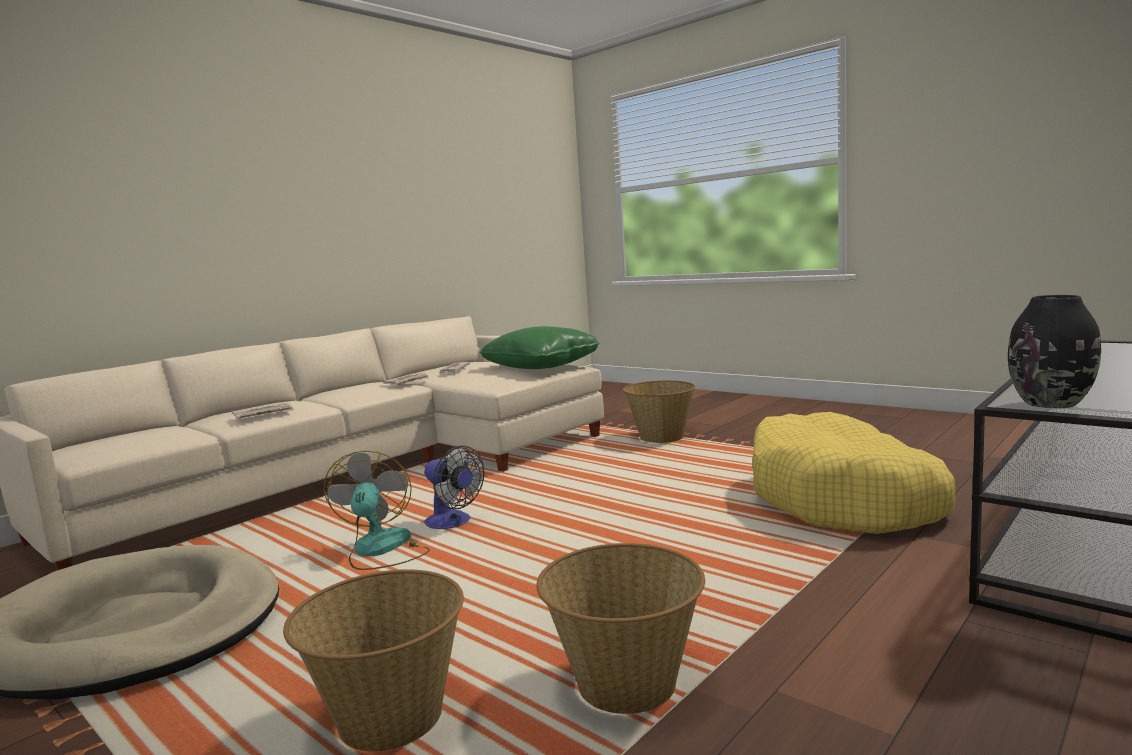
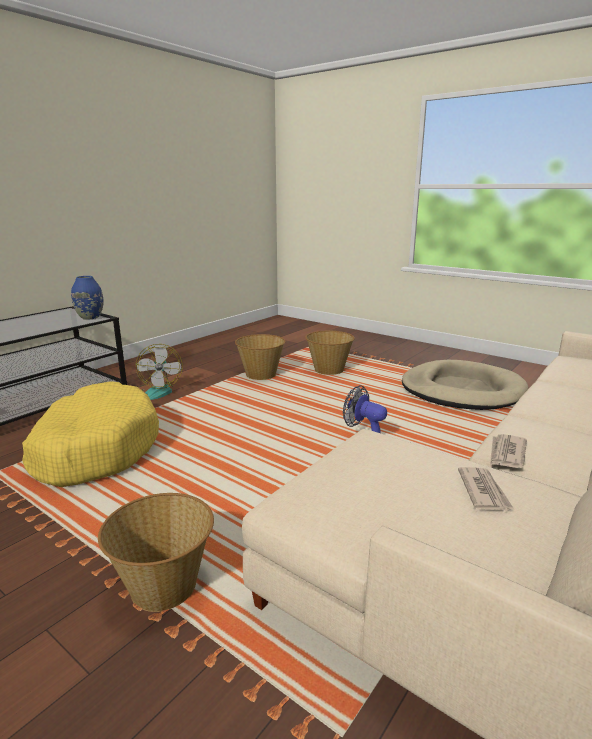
camera: 175 degrees right, 10 degrees up
(264, 414) = (546, 390): newspaper -> none
(381, 551) = (393, 421): fan -> fan (158, 391)
(541, 366) = (338, 497): green pillow -> none
(1051, 403) = (90, 317): black vase -> blue vase

